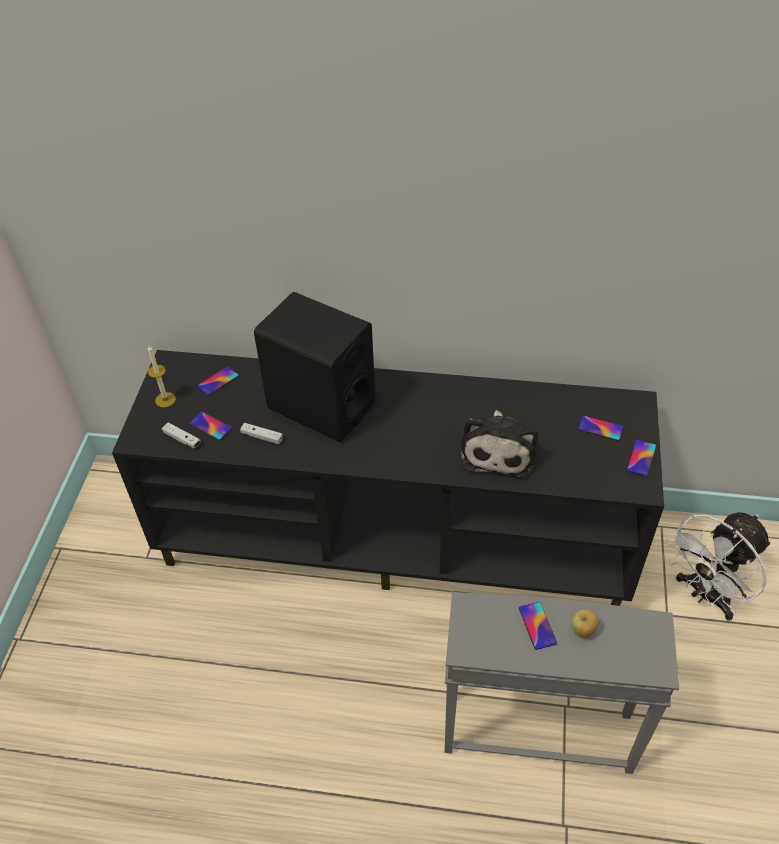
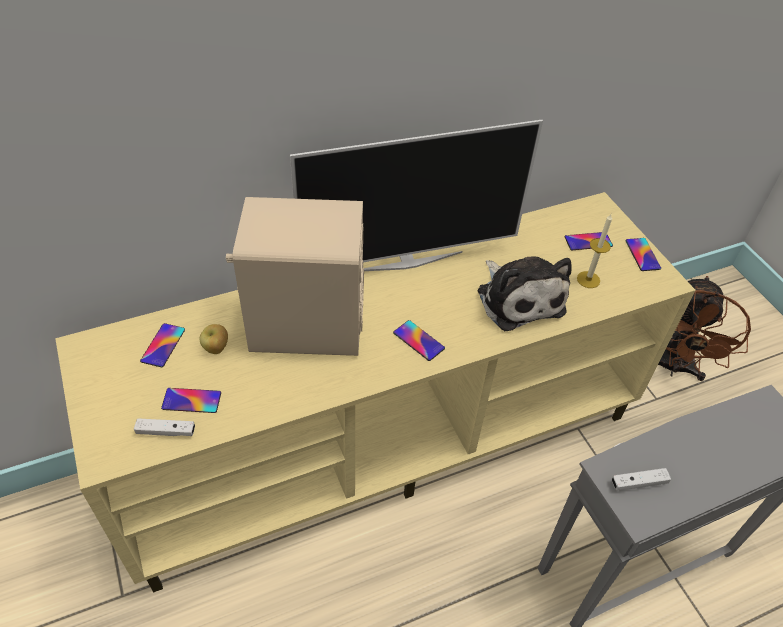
camera: 35 degrees left, 0 degrees up
(165, 399) = (109, 393): candle -> candle (588, 279)
(262, 437) = (264, 387): white game controller -> white game controller (638, 483)
(321, 406) = (306, 325): black speaker -> beige speaker
(395, 539) = (385, 442): black tv stand -> beige tv stand
(433, 386) = (407, 260): none -> television
(537, 625) = (680, 455): phone -> phone (418, 340)
(583, 631) = (720, 440): apple -> apple (216, 348)
(706, 595) = (672, 367): white fan -> brown fan

